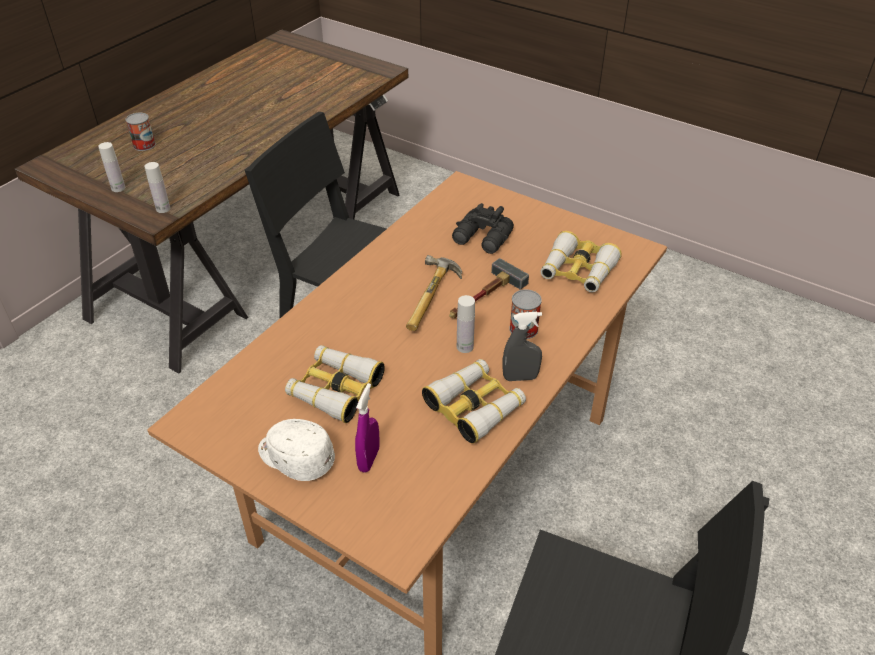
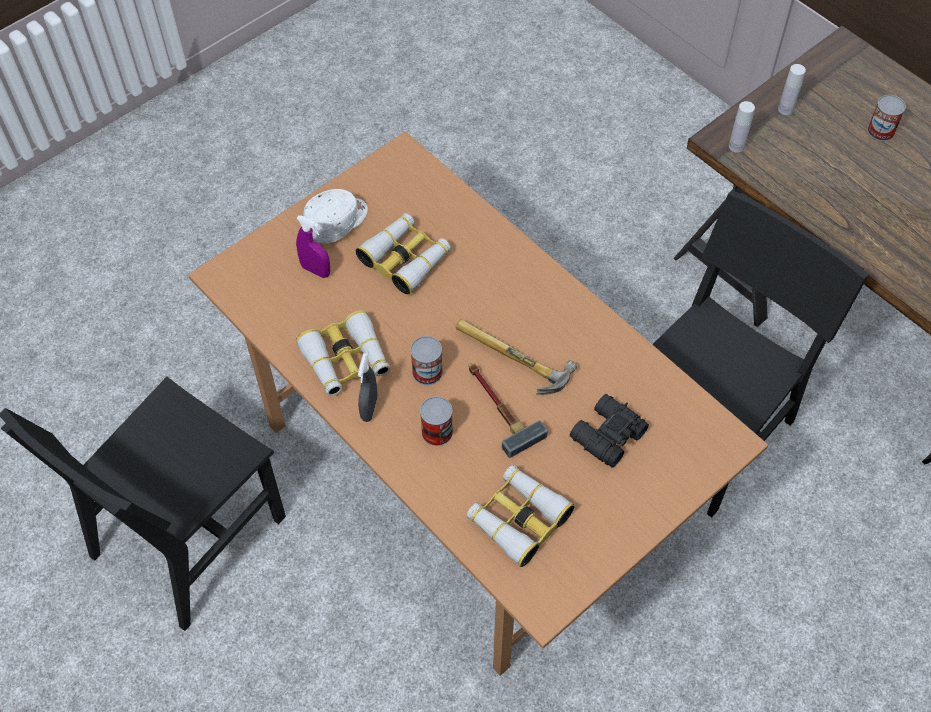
camera: 105 degrees right, 15 degrees up
(465, 347) = (427, 372): white bottle -> can

